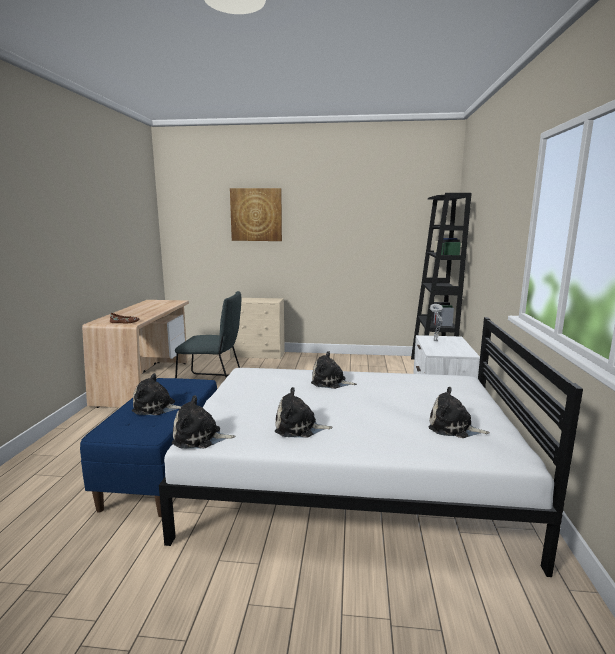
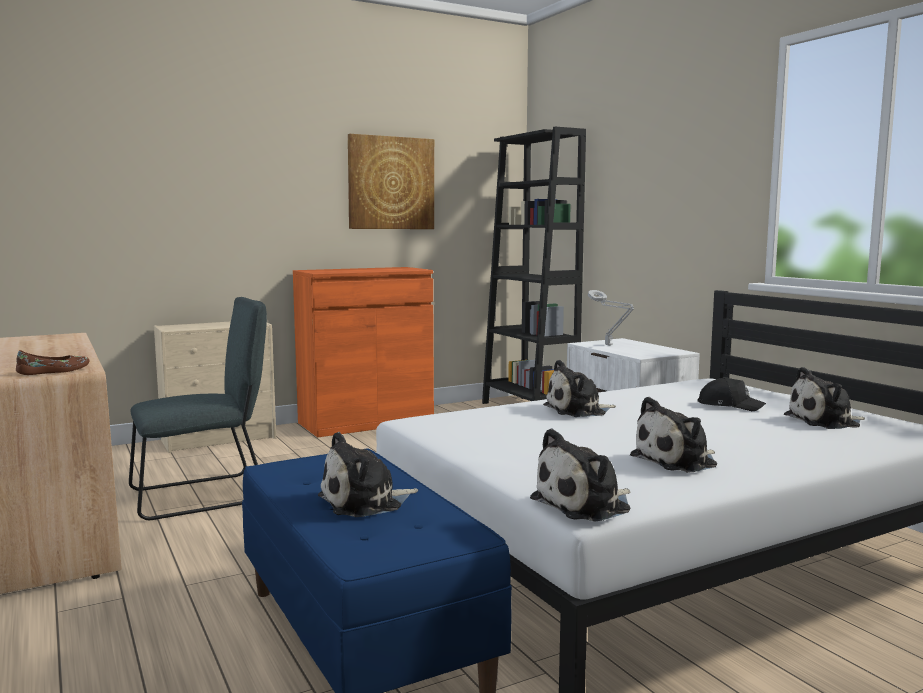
camera: 35 degrees left, 5 degrees down
(256, 215) = (197, 154): picture -> picture (391, 183)
(332, 358) = (366, 422): none -> orange cabinet
(424, 399) = (729, 405): none -> black cap

